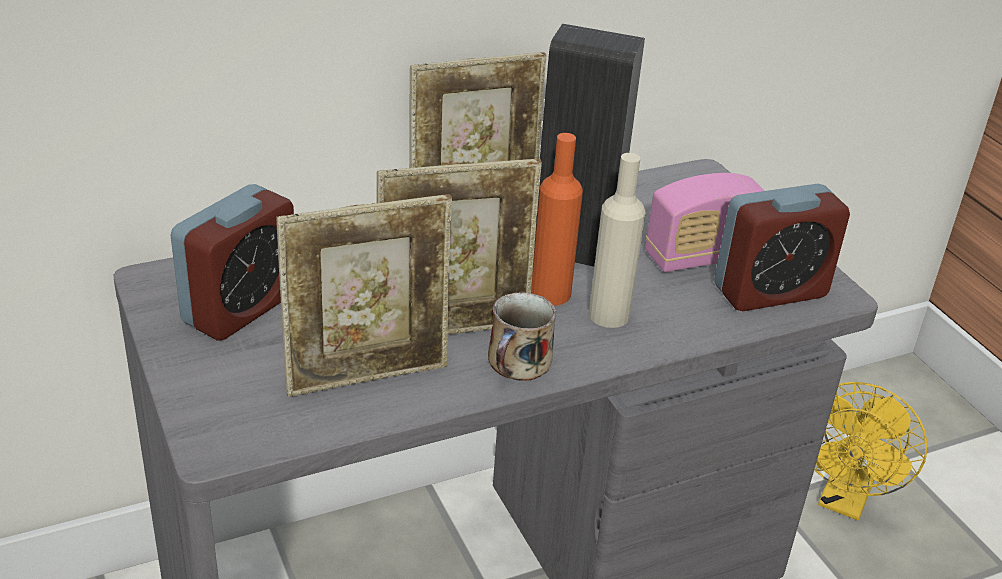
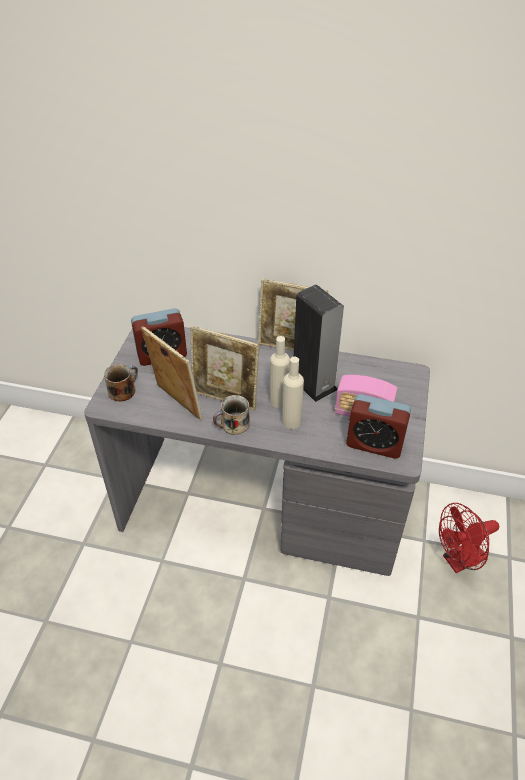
camera: 40 degrees right, 10 degrees up
(227, 401) = (123, 390): none -> mug
(368, 375) = (176, 403): picture frame -> picture frame turned 150 degrees counterclockwise
(550, 293) = (279, 401): orange bottle -> beige bottle
(844, 501) = (459, 561): yellow fan -> red fan

